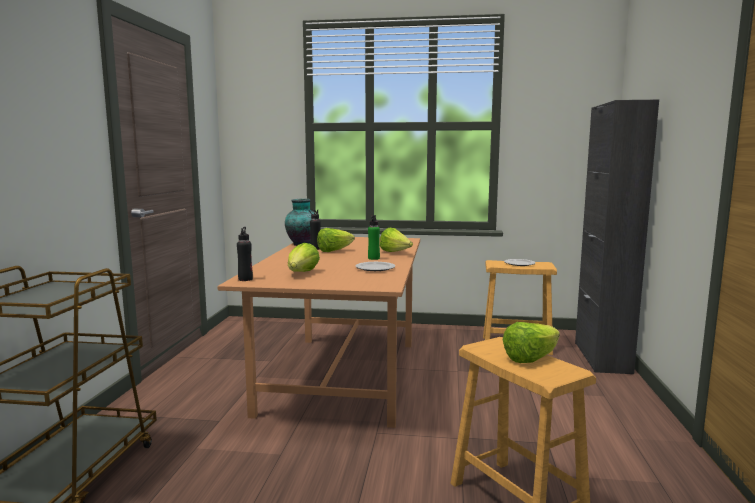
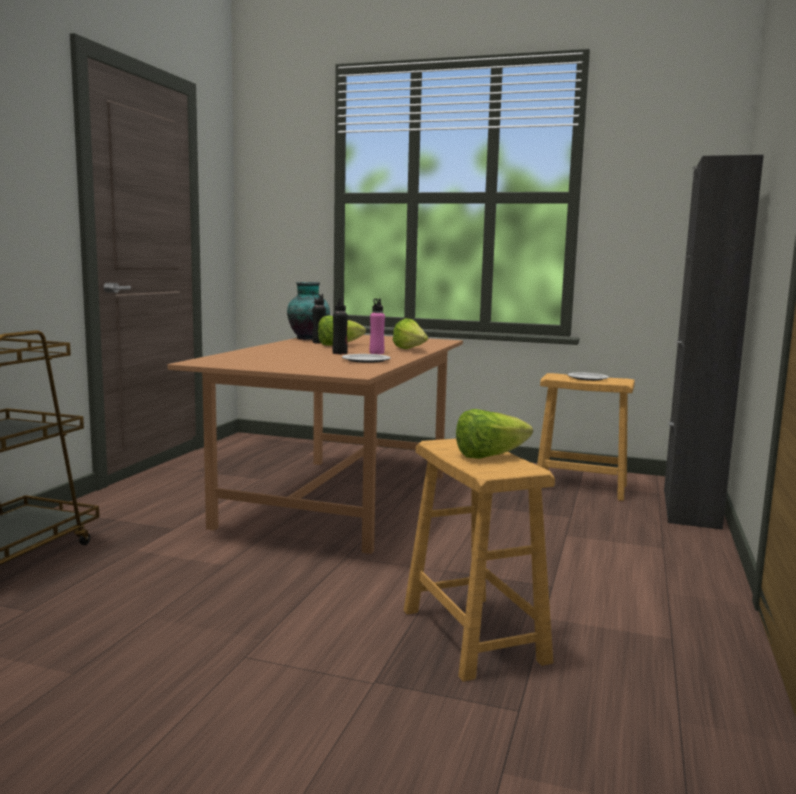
camera: 10 degrees right, 0 degrees up
(245, 279) = (204, 361): black bottle -> black bottle (340, 353)
(302, 273) = (274, 360): lettuce -> none
(373, 258) = (376, 353): green bottle -> pink bottle

